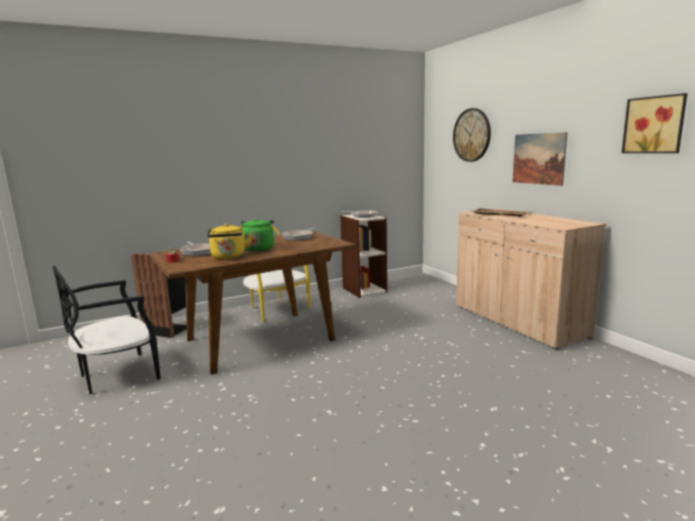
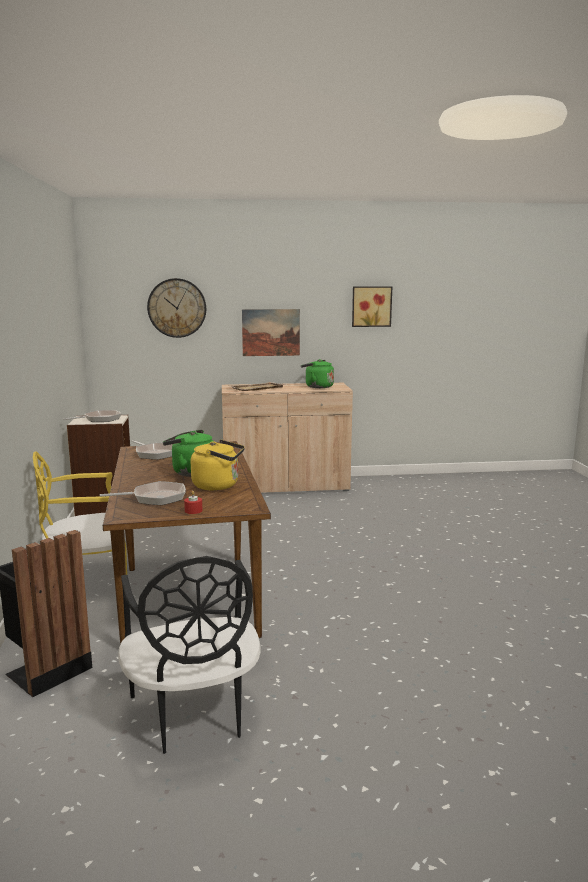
camera: 70 degrees left, 0 degrees up
(552, 221) = (317, 387): none -> green kettle

